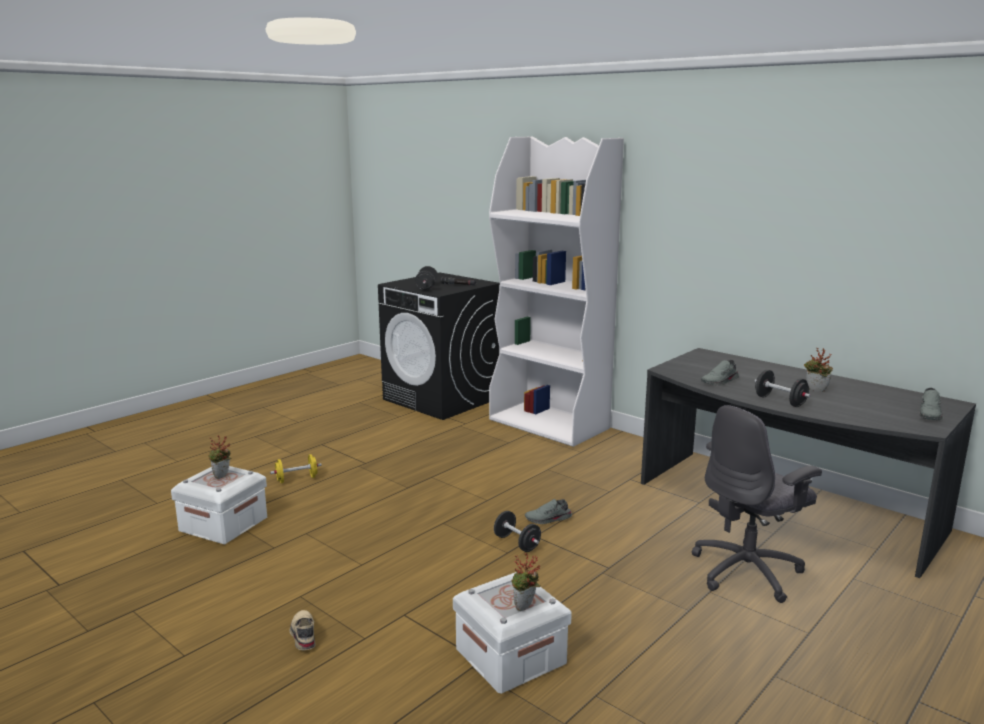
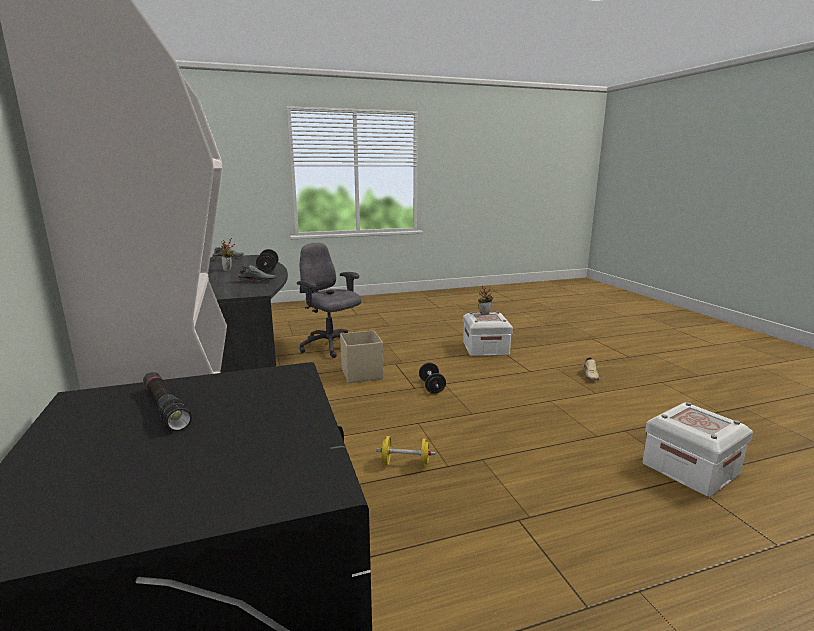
camera: 150 degrees left, 0 degrees up
(222, 477) = (696, 422): potted plant -> none
(297, 479) = (620, 517): yellow dumbbell -> yellow dumbbell (405, 463)
(426, 288) = (271, 411): black dumbbell -> none
(548, 519) = (391, 395): grey shoe -> none
(622, 537) = (362, 373): none -> beige storage box
(748, 572) = (331, 347): grey office chair -> grey office chair turned 135 degrees counterclockwise

